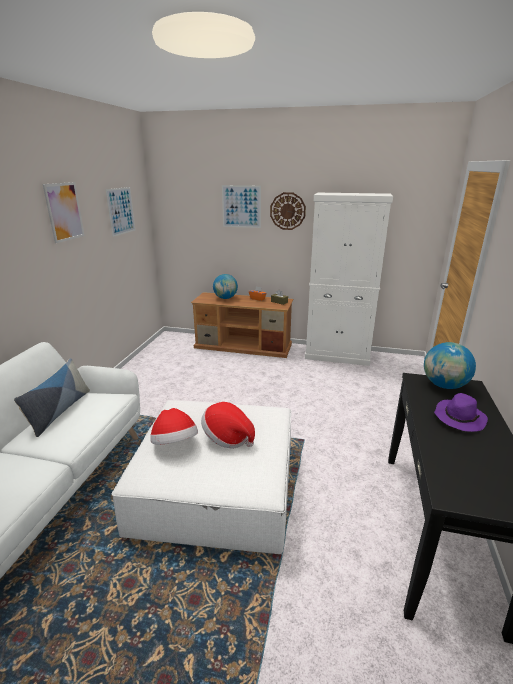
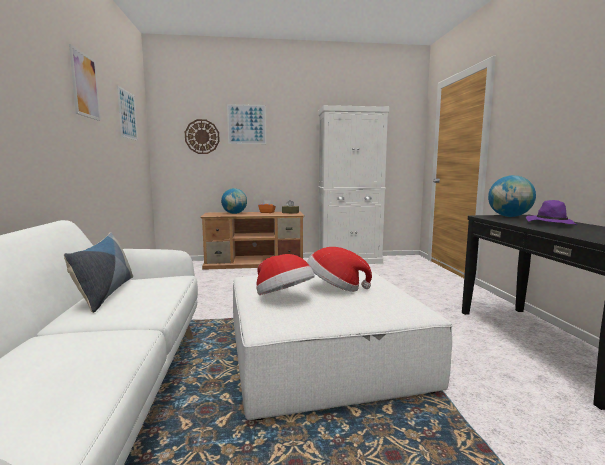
camera: 20 degrees left, 15 degrees down
(287, 211) = (291, 128): wall clock -> wall clock (202, 136)

